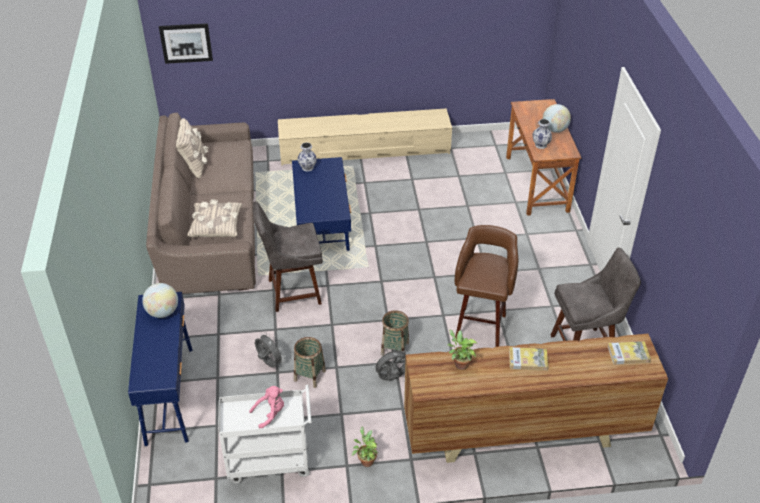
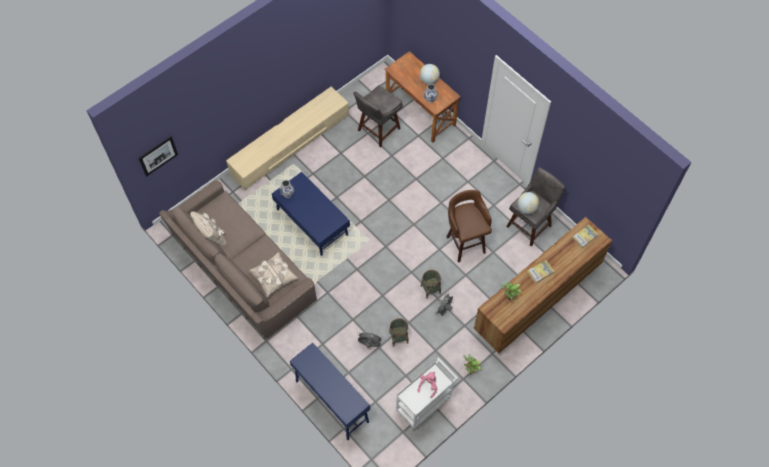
camera: 35 degrees left, 20 degrees up
(163, 312) = (316, 363): globe -> globe (527, 208)
(291, 292) = (339, 287): grey stool -> grey stool (377, 130)

